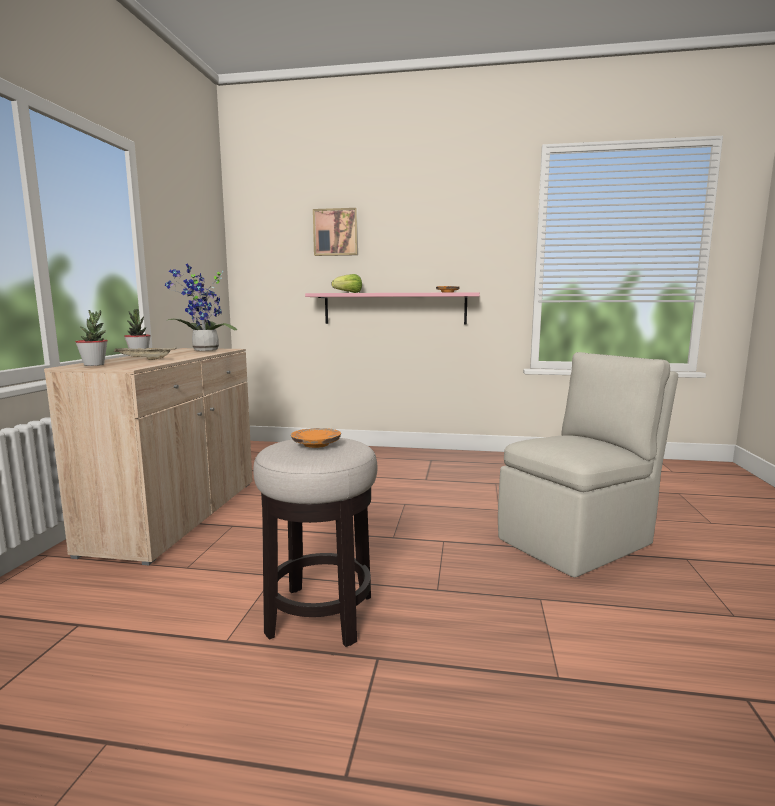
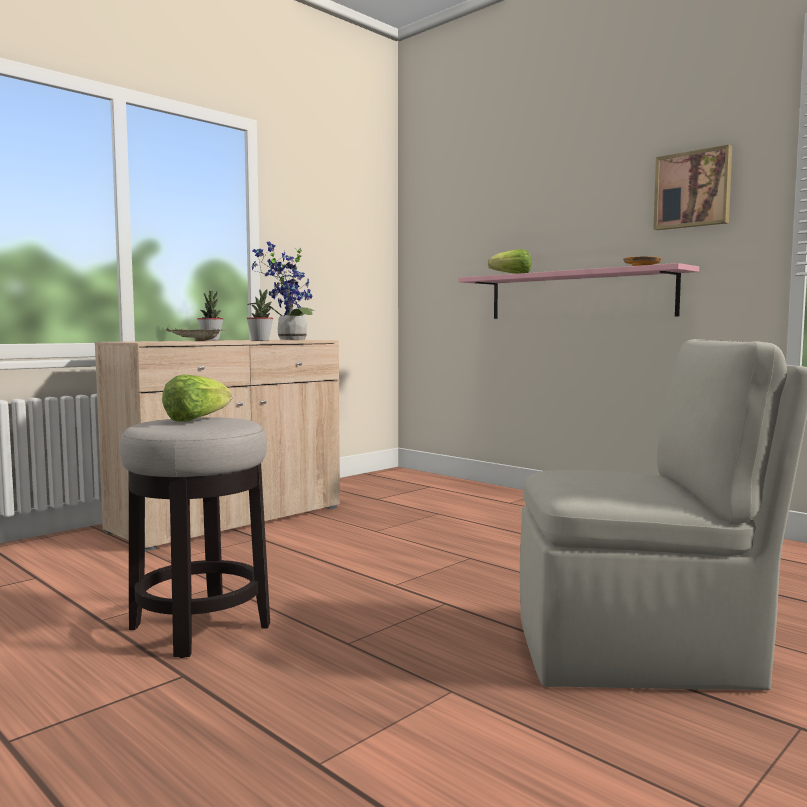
camera: 35 degrees right, 5 degrees down
(94, 365) = (137, 341): potted plant -> potted plant (260, 340)
(316, 445) = (197, 419): orange plate -> lettuce
(336, 232) = (510, 196): picture -> picture (693, 190)

